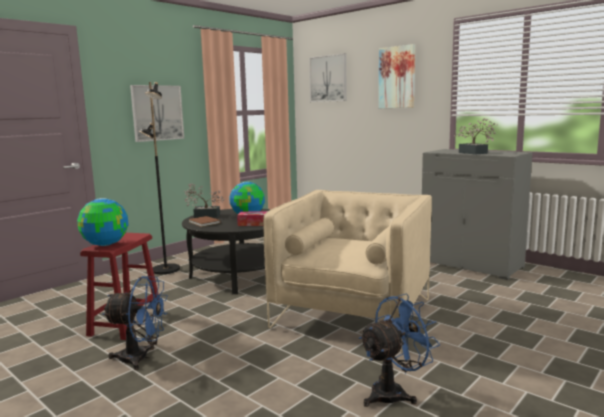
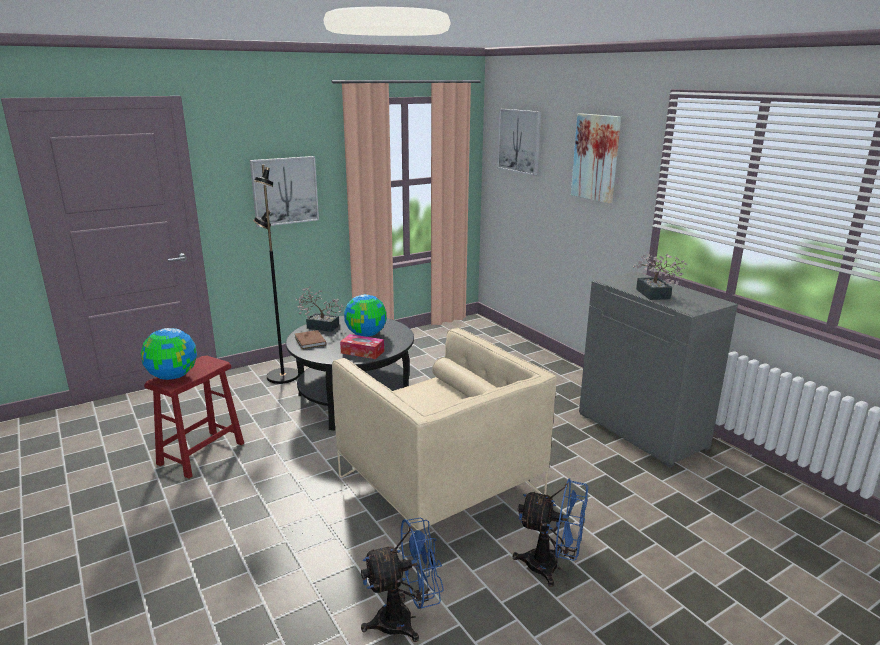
camera: 15 degrees right, 10 degrees up
(141, 358) = (189, 508): blue fan -> blue fan (551, 567)
(353, 313) = (440, 487): beige armchair -> beige armchair turned 105 degrees clockwise

